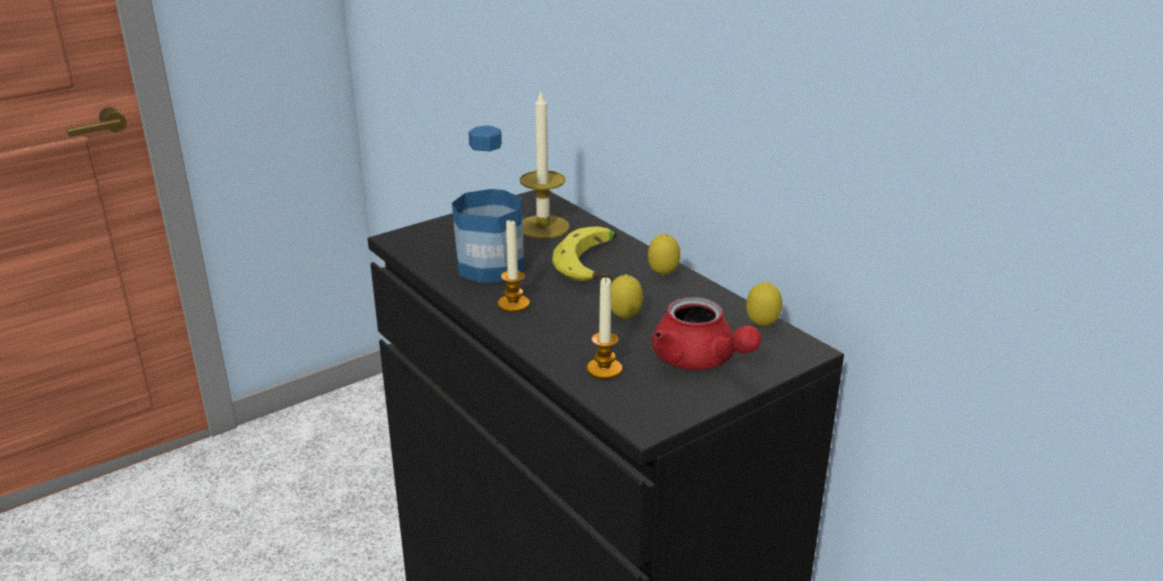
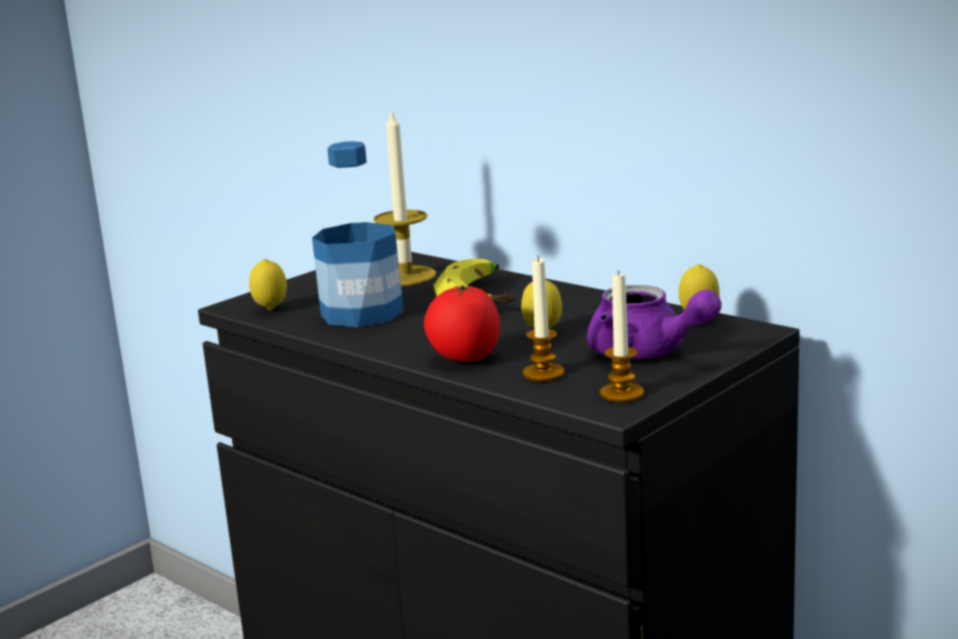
camera: 10 degrees left, 10 degrees down
(513, 304) = (407, 338): candle -> candle (621, 394)
(548, 338) = (464, 359): none -> tomato
(663, 275) = (565, 295): lemon -> lemon (271, 310)
(700, 361) = (646, 353): red teapot -> purple teapot

